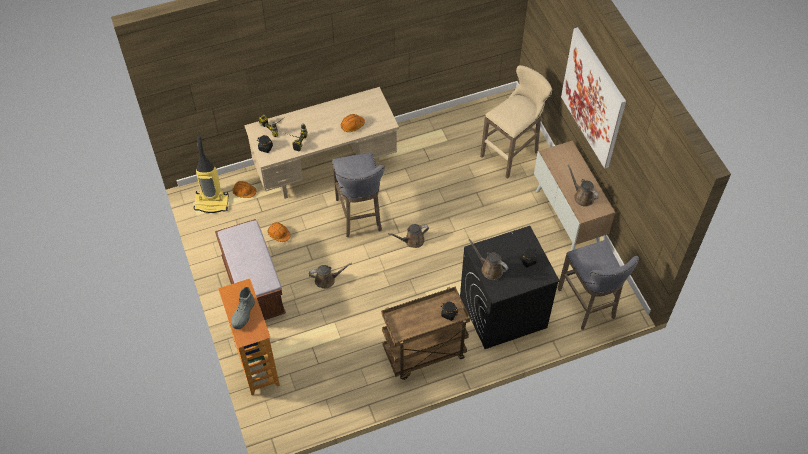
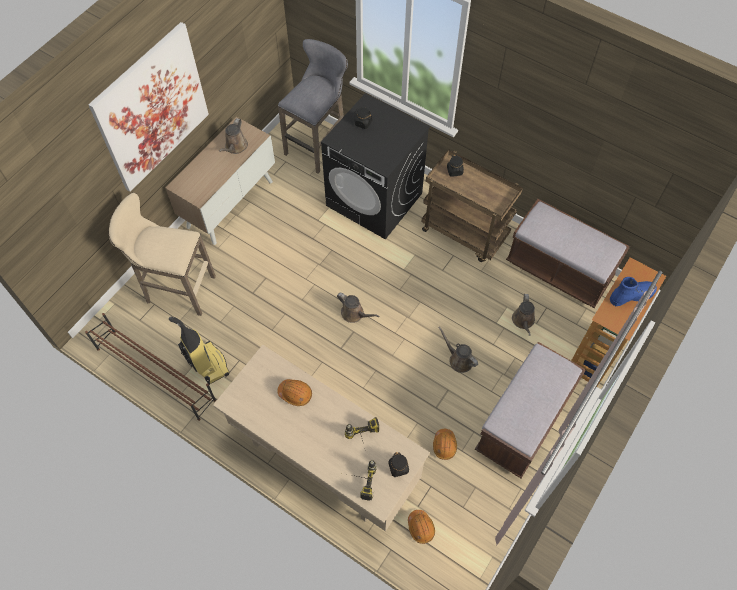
camera: 125 degrees left, 5 degrees up
(212, 202) = (462, 553): vacuum cleaner -> vacuum cleaner (208, 364)
(243, 314) = (631, 296): grey boot -> blue boot
(340, 396) = (559, 270): none -> brown bench
(360, 217) = (362, 380): grey stool -> none
(455, 115) = (155, 373): none -> brown shoe rack
(490, 269) = (396, 145): brown watering can -> brown watering can (523, 321)

